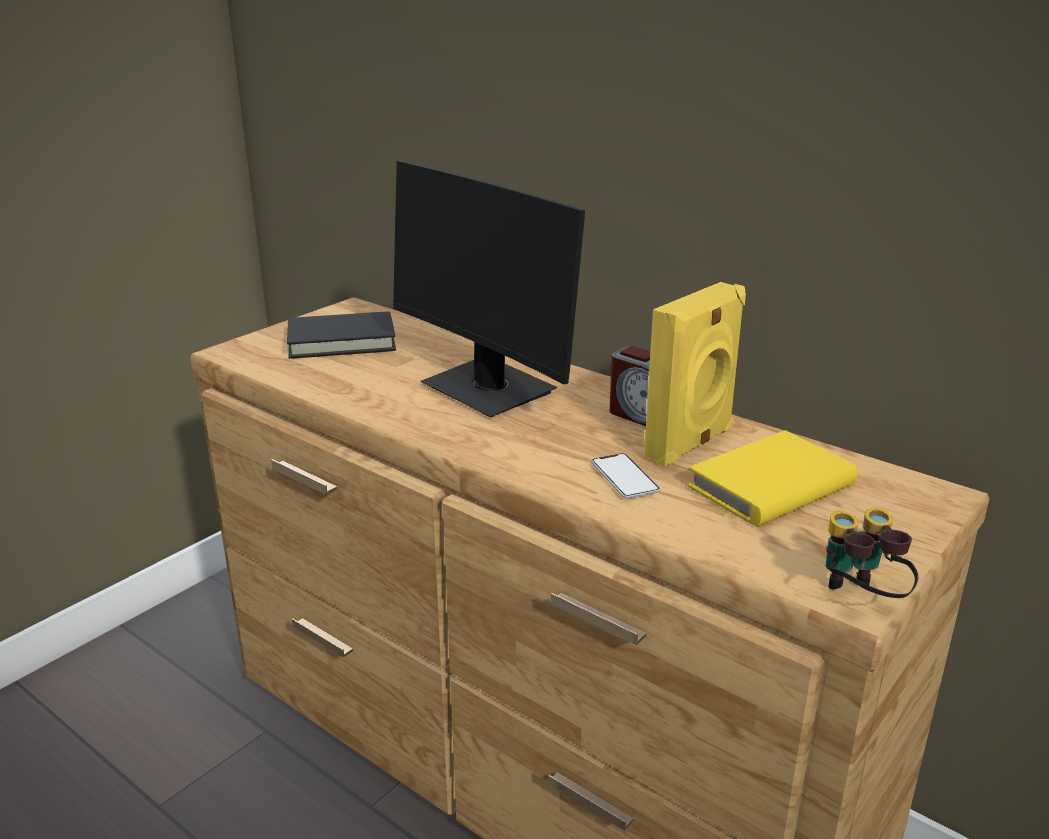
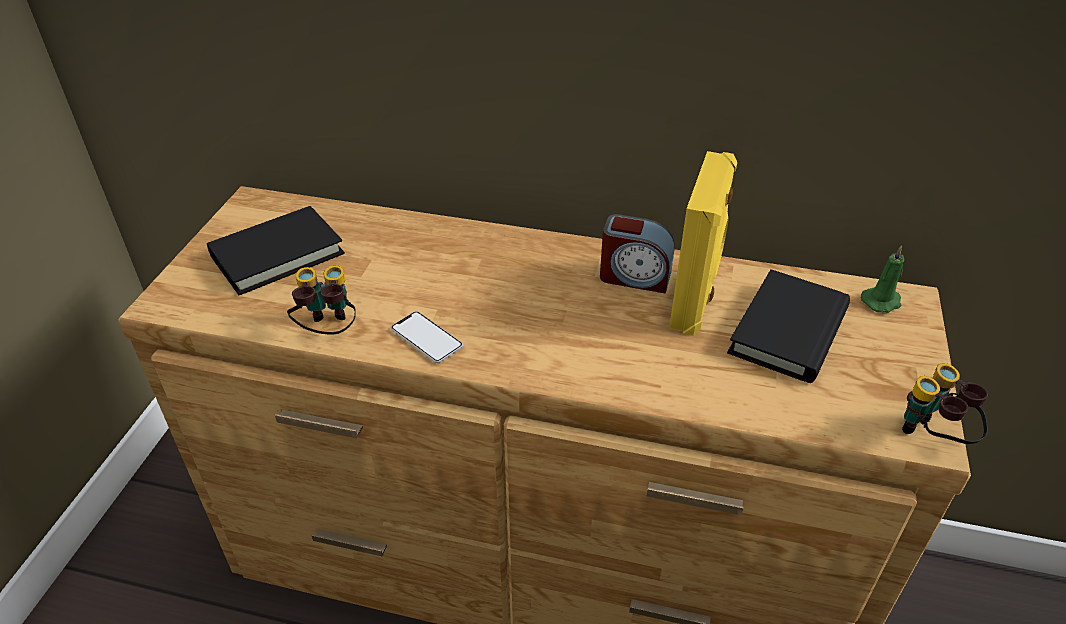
camera: 25 degrees left, 15 degrees up
(337, 393) = (328, 331): none -> binoculars
(488, 389) = (473, 282): monitor -> none
(624, 477) = (670, 359): phone -> phone (426, 338)
(771, 486) = (788, 331): yellow book -> black book
(905, 488) = (882, 301): none -> green candle

